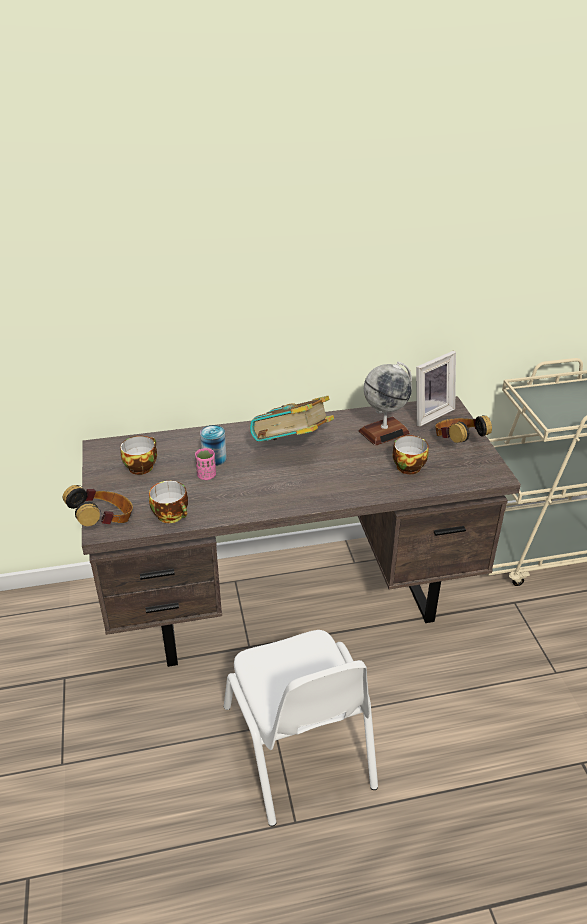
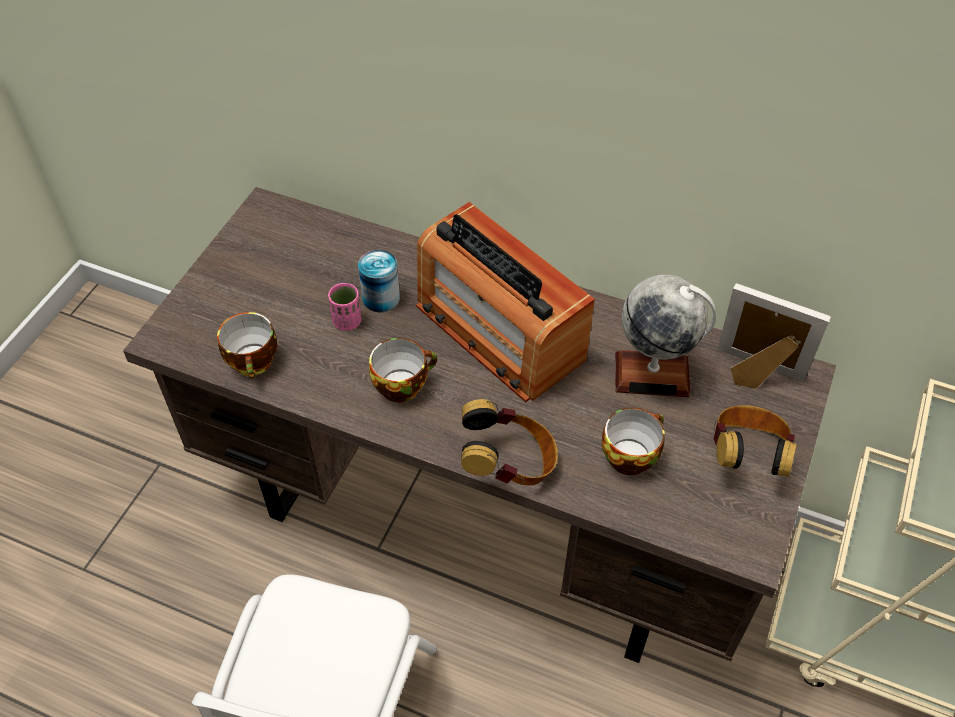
camera: 35 degrees right, 15 degrees up
(104, 522) = (173, 330): headphones -> headphones (509, 464)
(141, 466) = (285, 264): cup -> cup (402, 384)
(292, 446) = (498, 331): book -> radio
(429, 413) = (755, 375): picture frame -> picture frame turned 150 degrees counterclockwise

